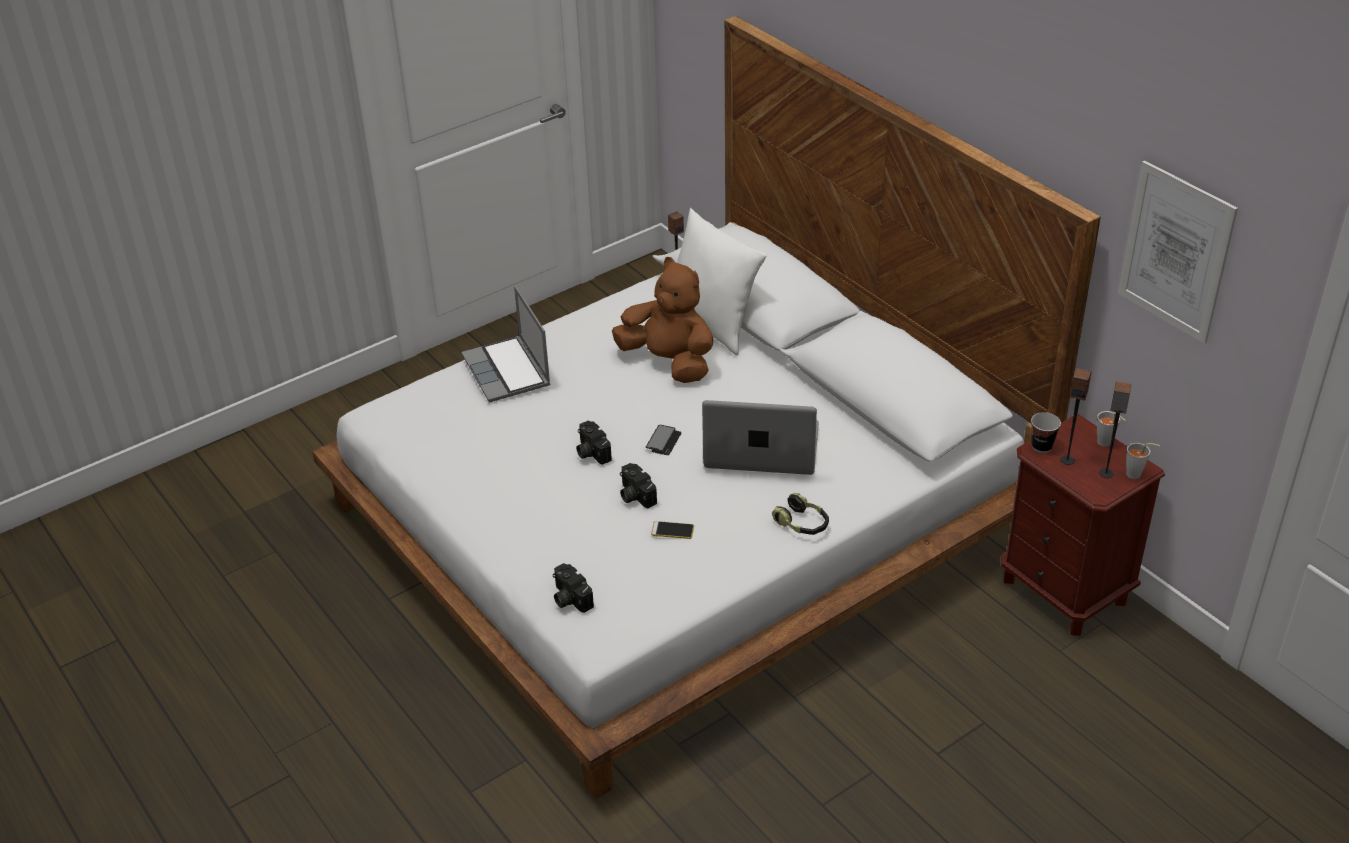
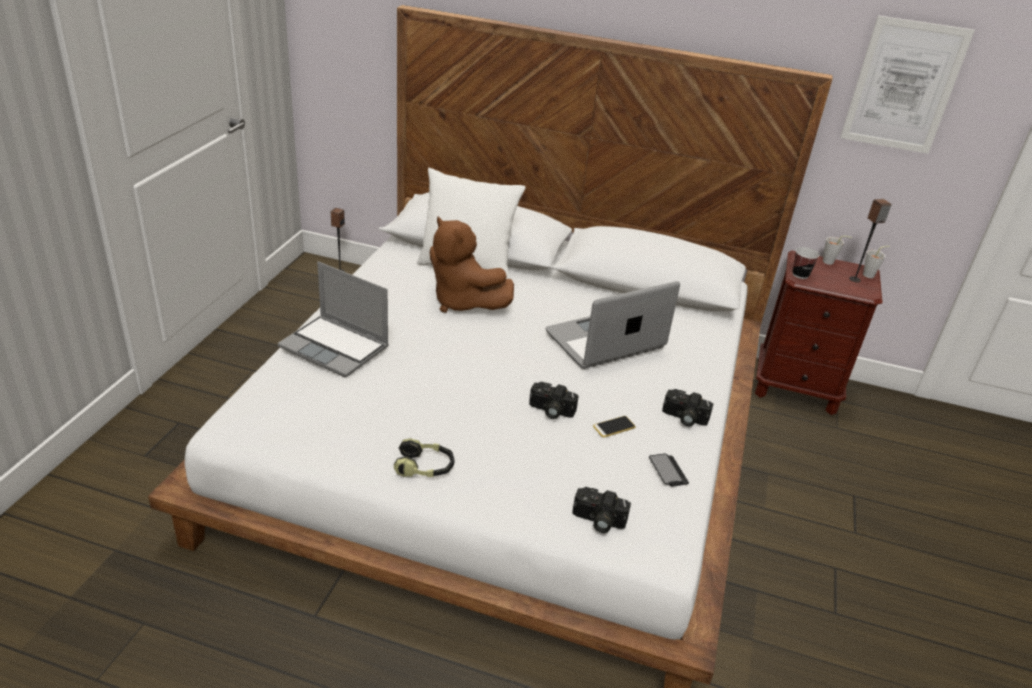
camera: 40 degrees left, 5 degrees down
(590, 451) = (476, 389): camera -> camera (684, 418)
(663, 441) = (527, 360): phone -> phone (668, 471)
(669, 362) = (463, 302): brown plush toy -> brown plush toy turned 135 degrees counterclockwise
(802, 524) = (696, 385): headphones -> headphones (424, 468)
(1067, 460) = (824, 278): speaker -> none

